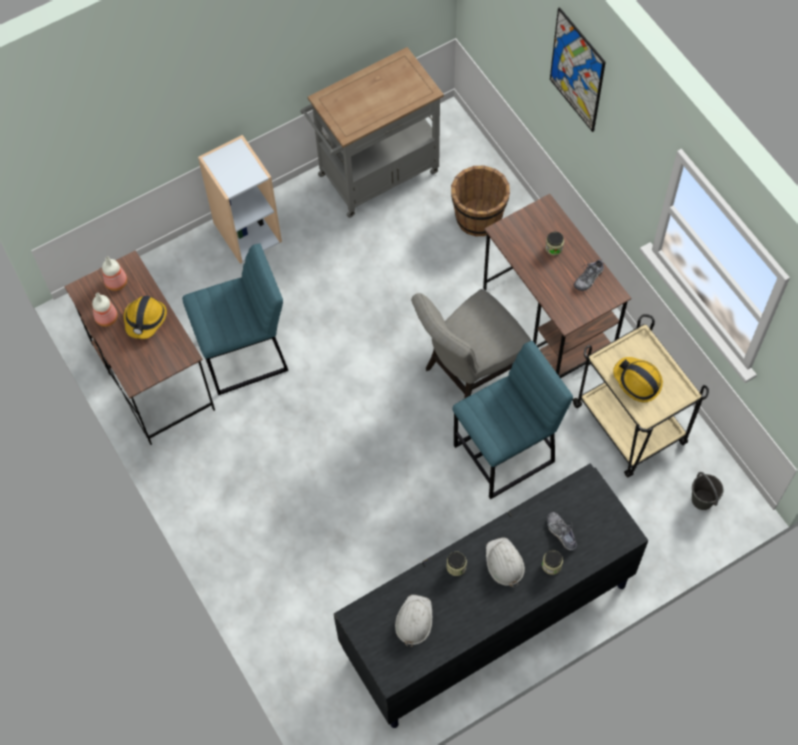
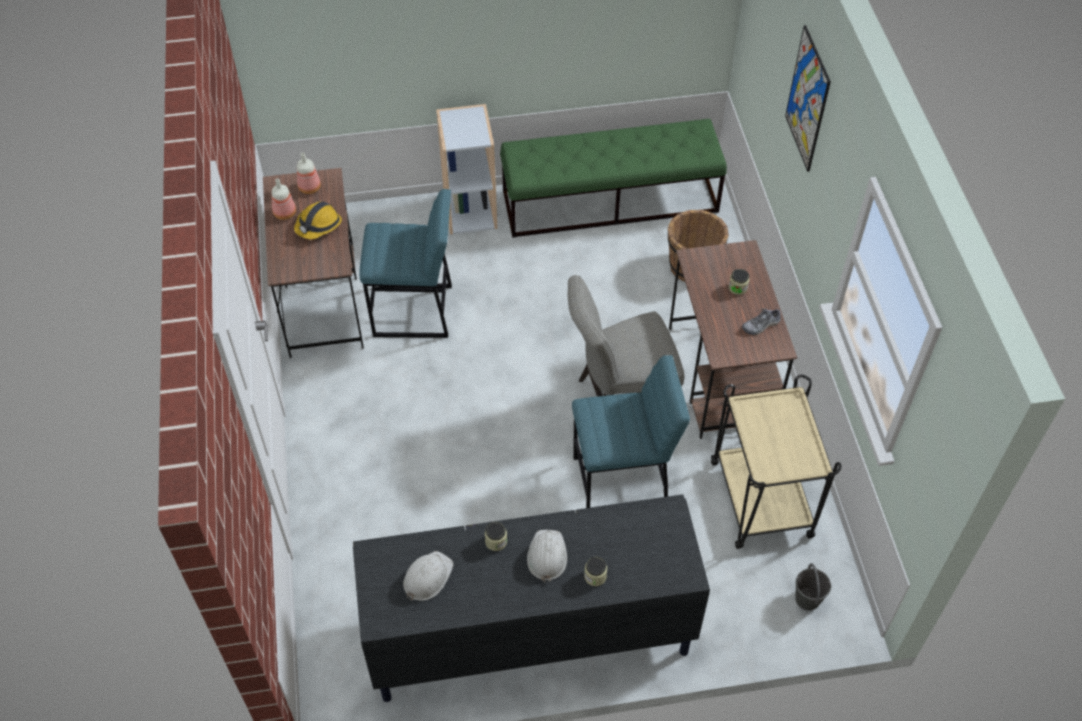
camera: 20 degrees right, 10 degrees down
(375, 175) = (611, 201): grey cart -> green bench
(561, 532) = (620, 548): shoe -> none
(637, 381) = (770, 437): hard hat -> none

